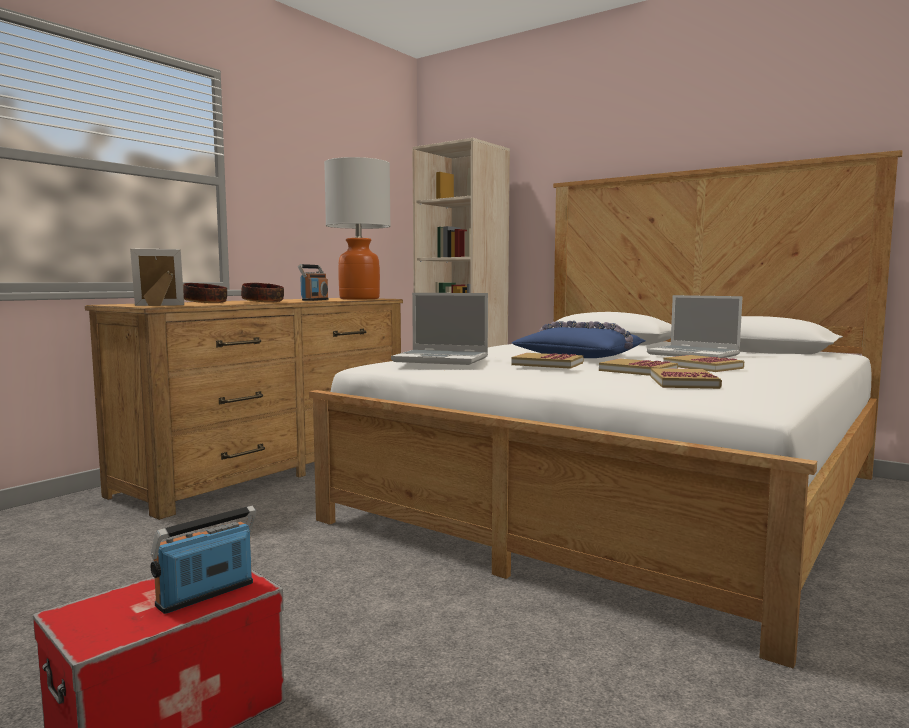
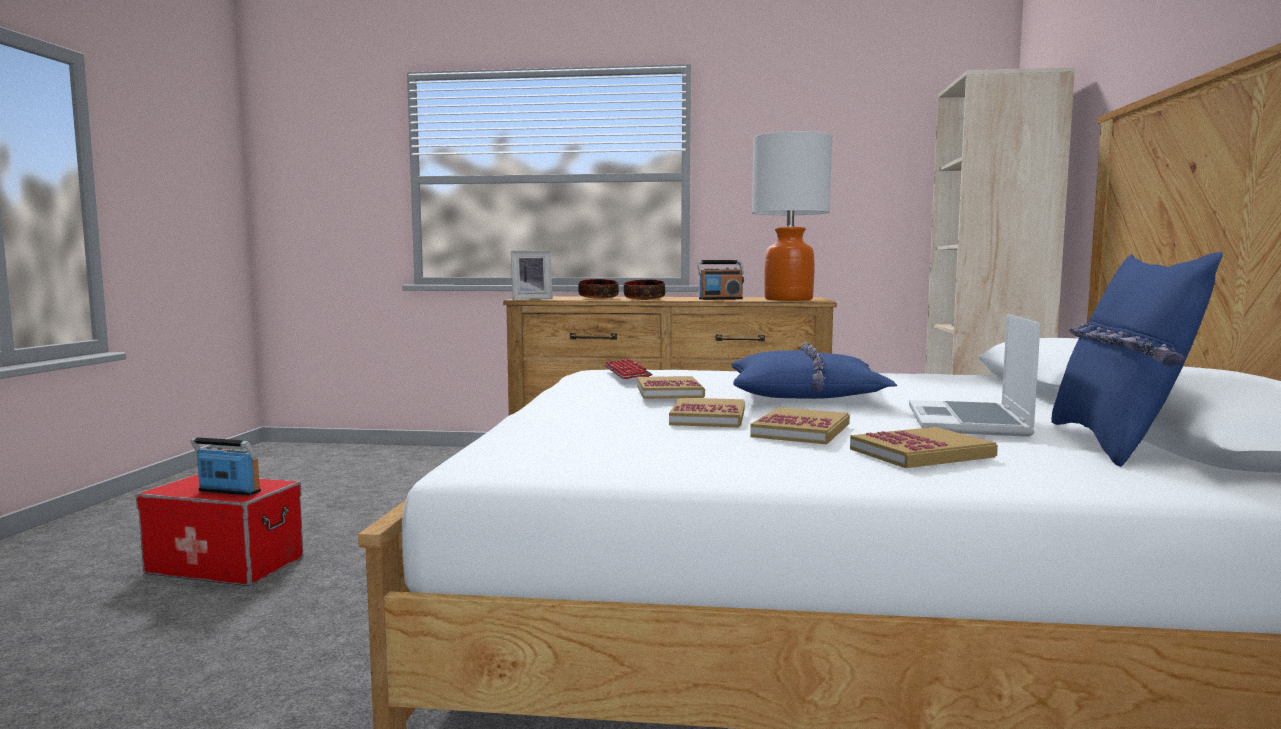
camera: 60 degrees right, 0 degrees up
(158, 305) = (531, 299): picture frame -> picture frame turned 120 degrees clockwise
(442, 359) = (627, 372): laptop -> keyboard
(684, 382) = (617, 433): book -> book (921, 453)
(755, 353) = (1117, 444): none -> blue pillow

